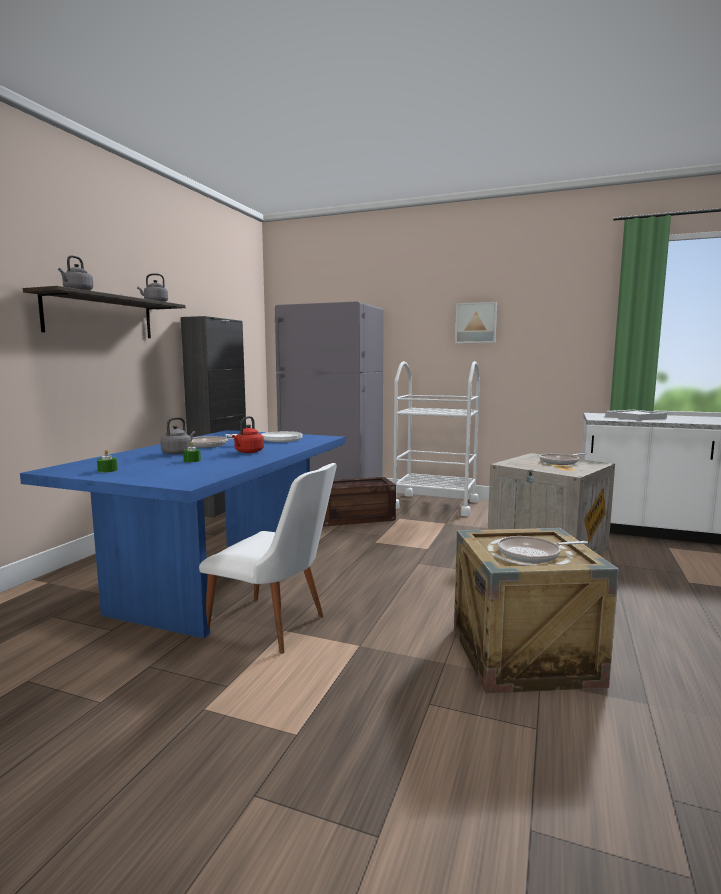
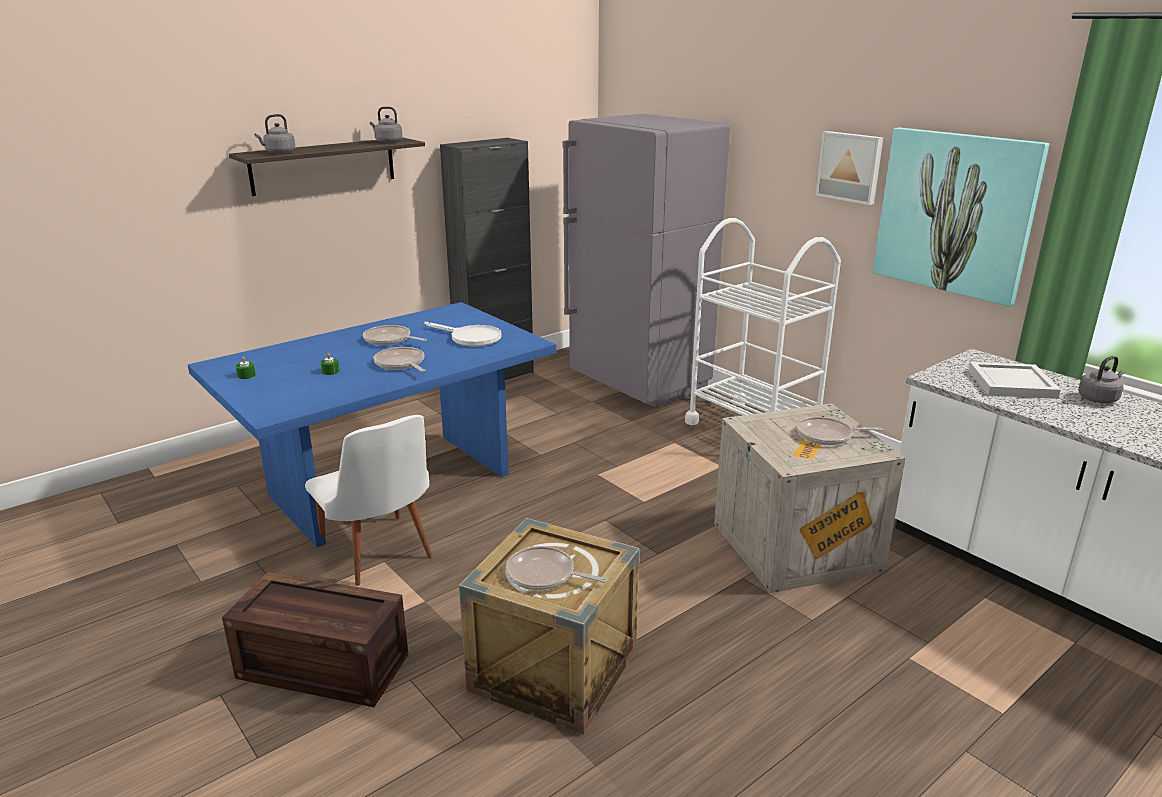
camera: 30 degrees right, 15 degrees up
(178, 453) = (341, 351): grey kettle -> grey kettle (1099, 398)
(248, 452) = (401, 364): red kettle -> frying pan
(356, 517) = (624, 428): crate -> crate (326, 665)
(551, 339) = (955, 213): none -> picture

